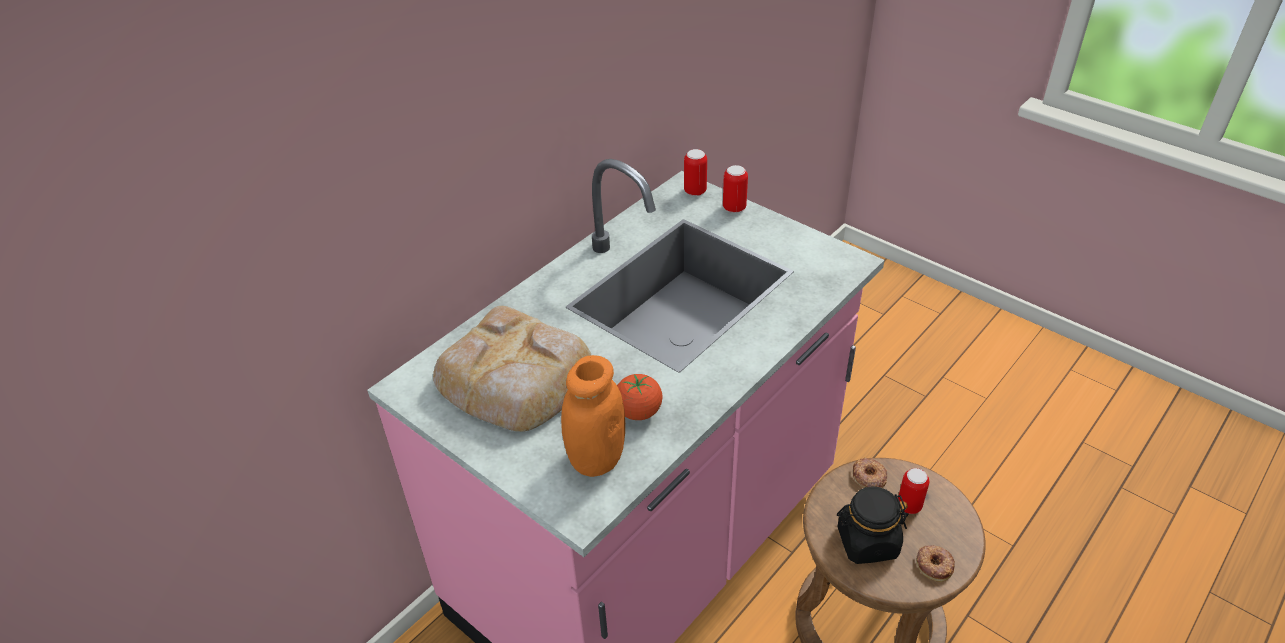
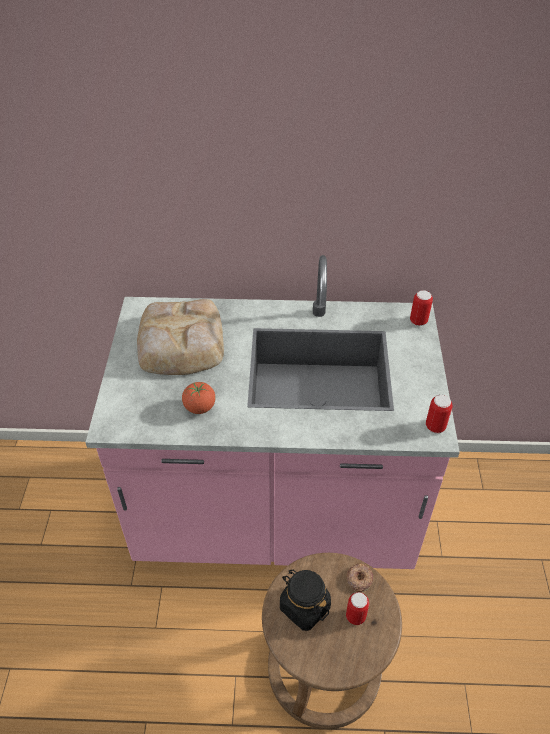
camera: 50 degrees right, 5 degrees up
(596, 459) = (150, 410): orange jar -> none
(734, 208) = (423, 348): can -> can (435, 426)
(934, 565) = (319, 657): donut -> none

